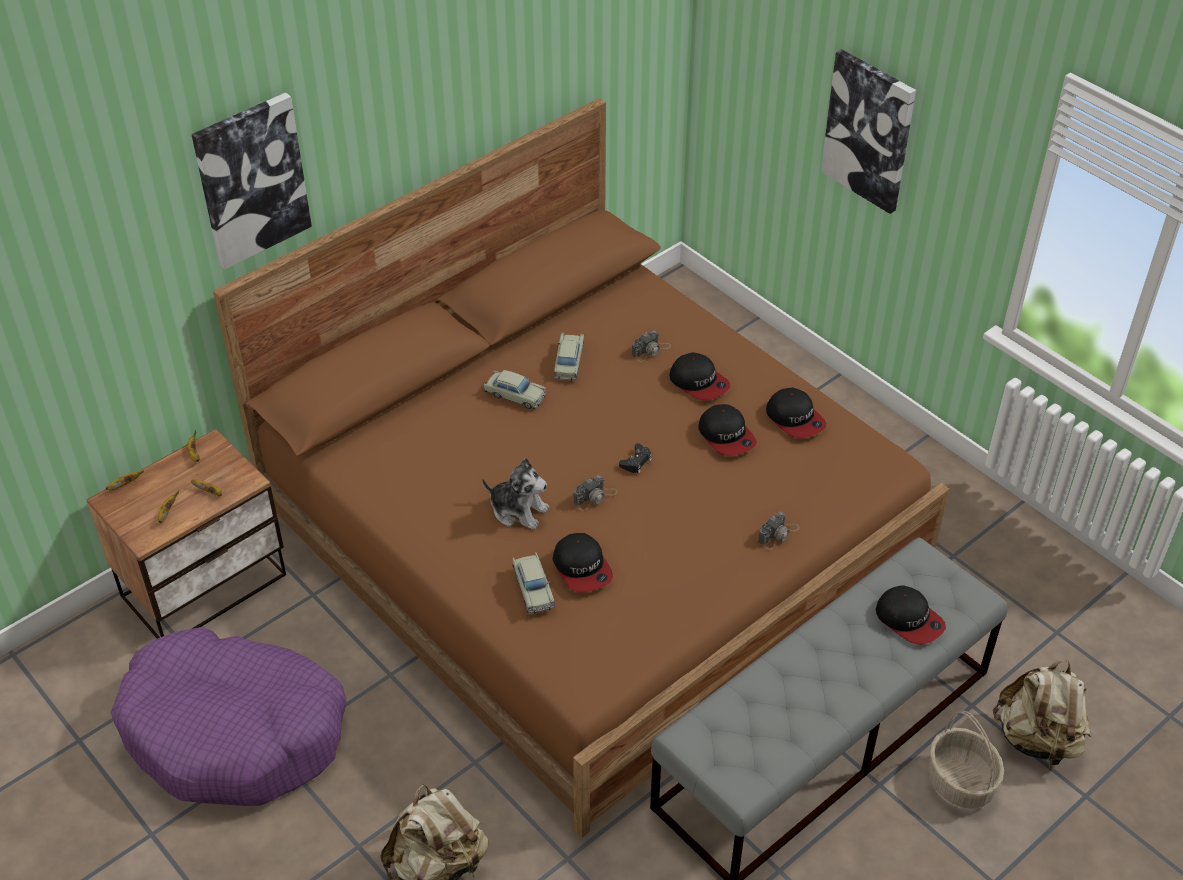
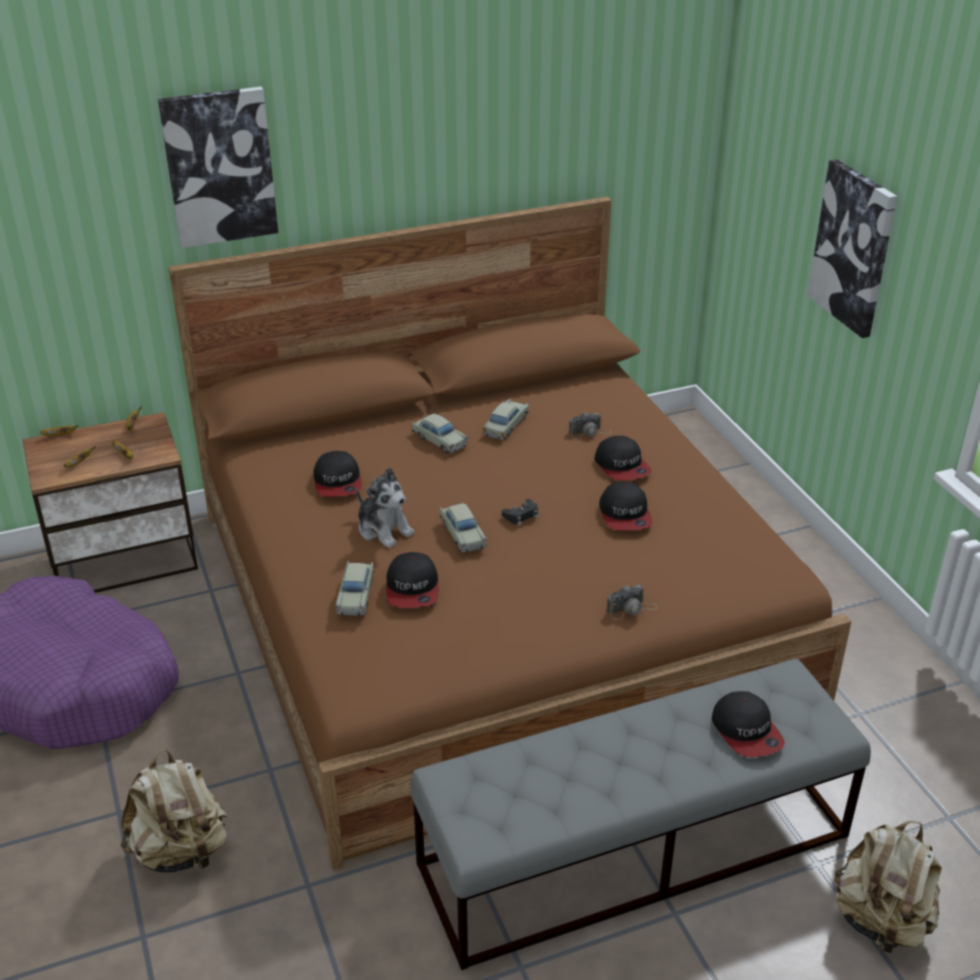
camera: 20 degrees right, 10 degrees down
(595, 497) = (462, 534): camera -> beige toy car
(795, 419) = (704, 516): cap -> cap (338, 482)
(961, 782) = (770, 939): basket -> none

